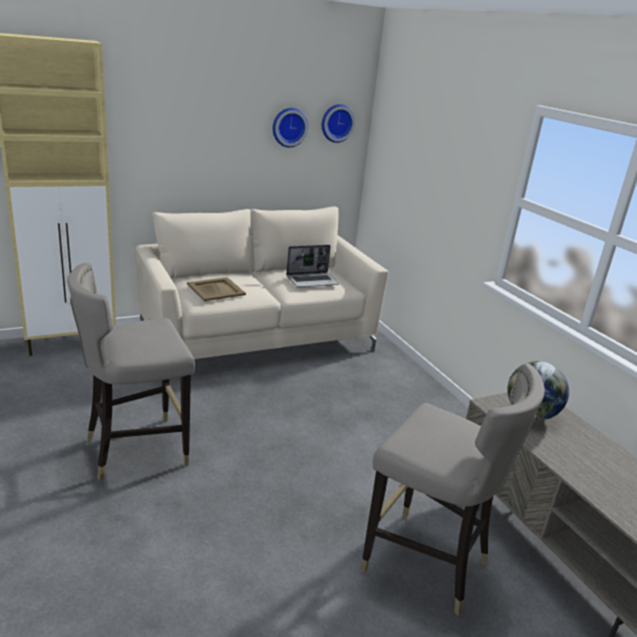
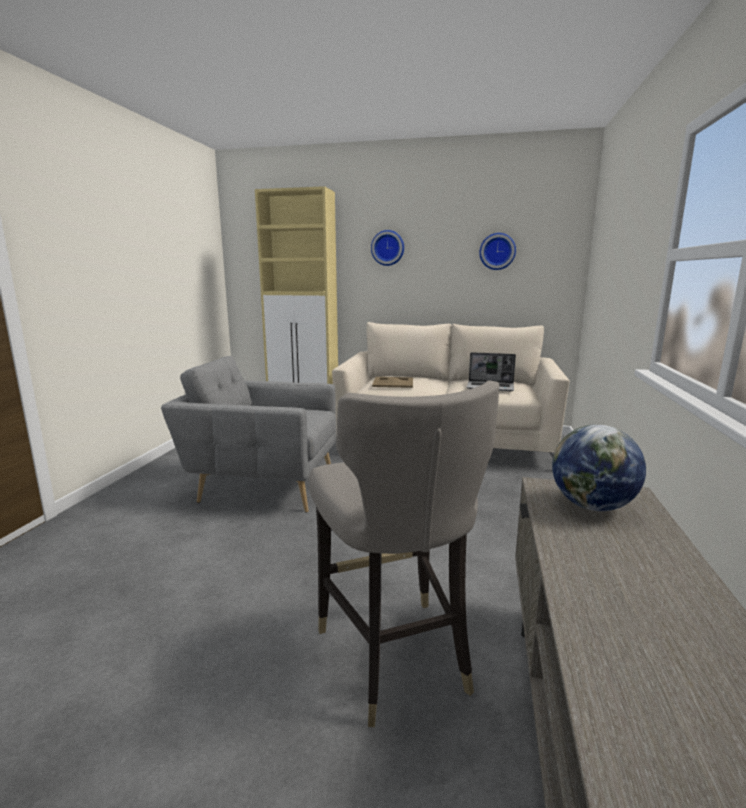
camera: 40 degrees right, 10 degrees down
(136, 449) = (263, 486): grey stool -> grey armchair
(336, 123) = (549, 245): wall clock -> wall clock (388, 248)

